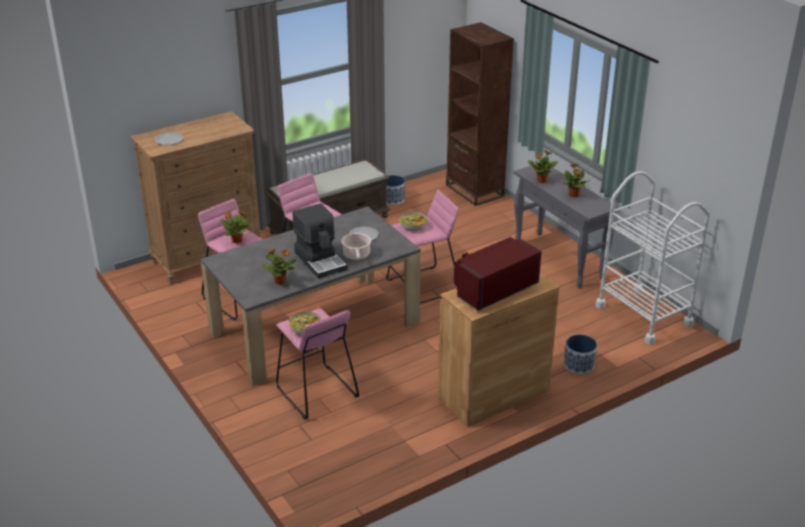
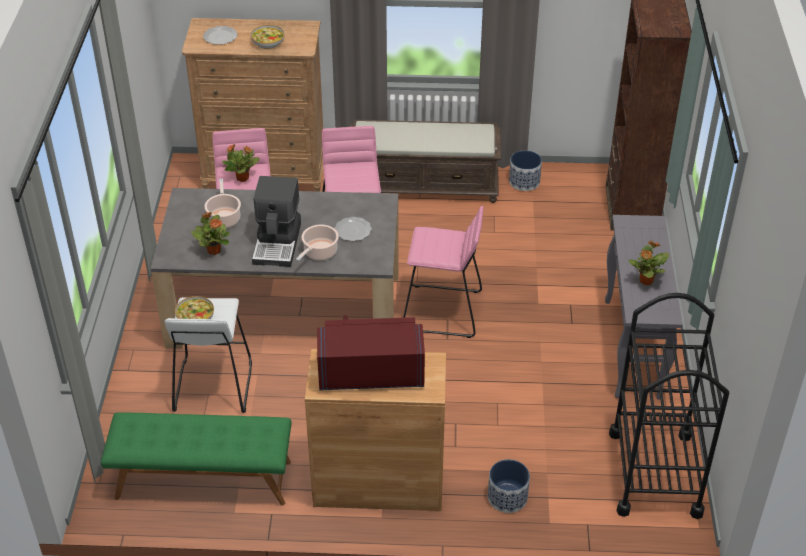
camera: 35 degrees right, 10 degrees up
(263, 261) = (224, 218): none -> cooking pot
(316, 392) = (212, 386): pink stool -> white stool
(375, 448) = (203, 480): none -> green bench
(413, 226) = (433, 239): bowl -> bowl (268, 43)
(541, 181) = (629, 243): potted plant -> none
(643, 315) = (655, 473): white cart -> black cart

